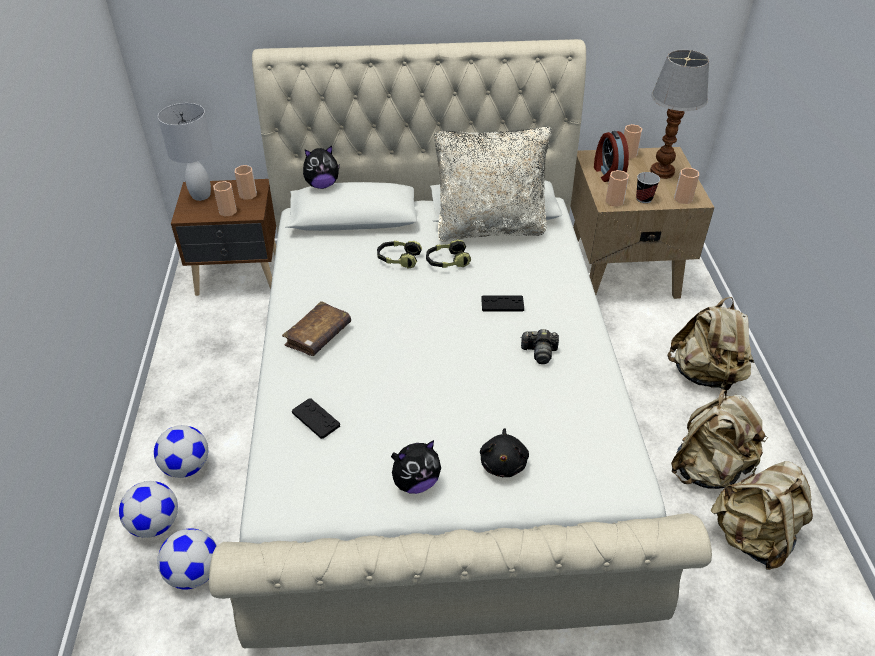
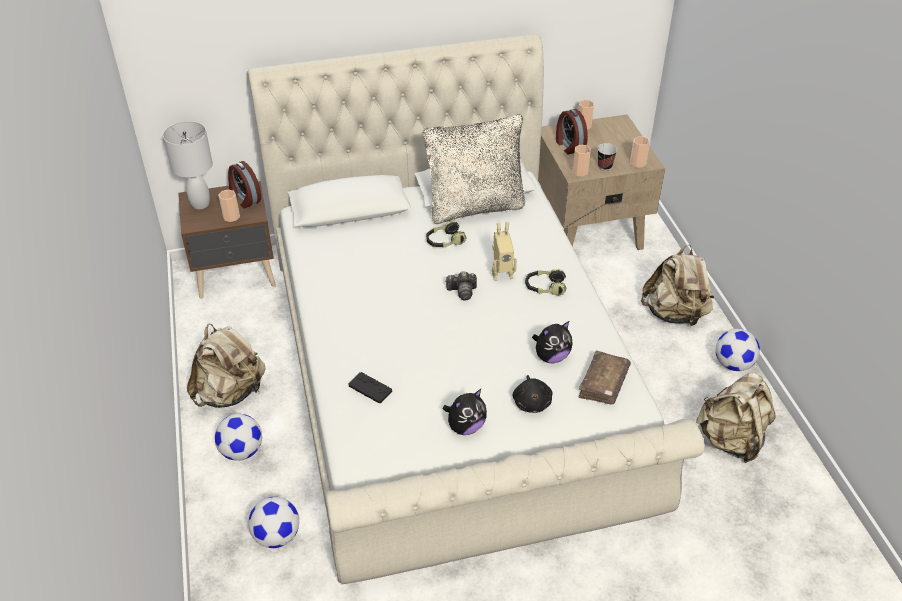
camera: 10 degrees left, 0 degrees up
(155, 524) = (229, 502): football -> football (733, 364)
(248, 195) = (245, 199): cup -> alarm clock
(318, 335) = (350, 319): brown book -> brown book (603, 383)
(322, 185) = (319, 184): plush toy -> plush toy (551, 356)
(398, 259) = (401, 244): headphones -> headphones (545, 288)
(502, 304) = (501, 273): black game controller -> toy robot
(539, 352) = (541, 310): camera -> camera (462, 291)
(662, 171) = (616, 139): table lamp -> none
(708, 469) = (689, 391): beige backpack -> beige backpack (230, 392)

